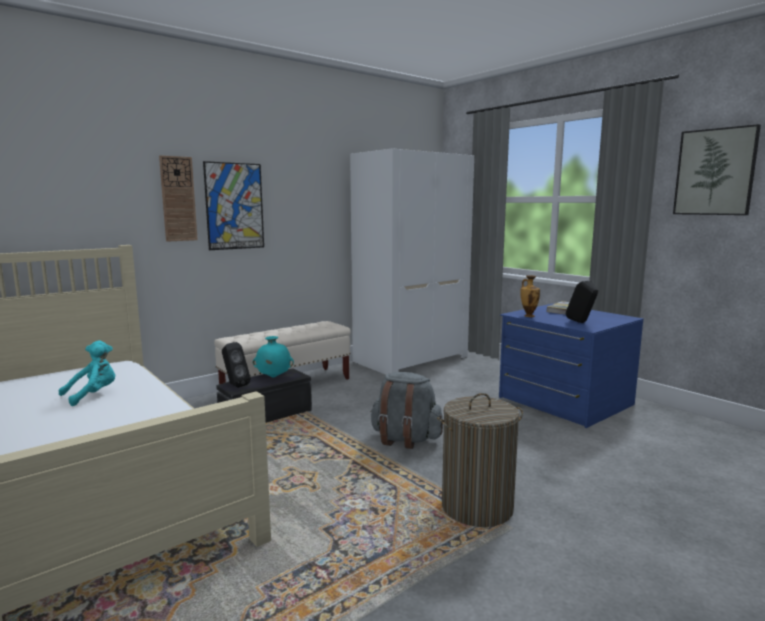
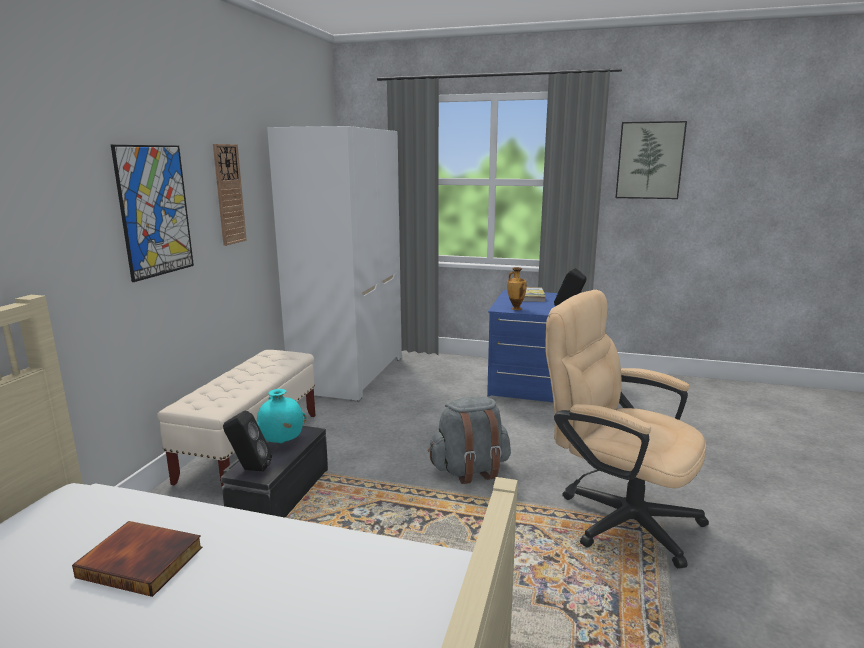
camera: 35 degrees left, 5 degrees up
(93, 395) = (143, 561): turquoise plush toy -> book
(178, 199) = (85, 208): wall clock -> wall clock (229, 194)
(477, 507) = (616, 516): laundry basket -> beige office chair

